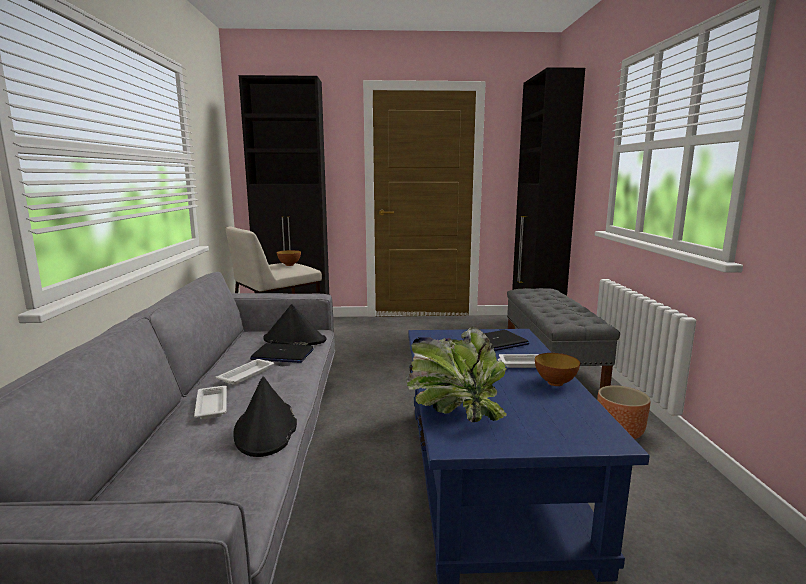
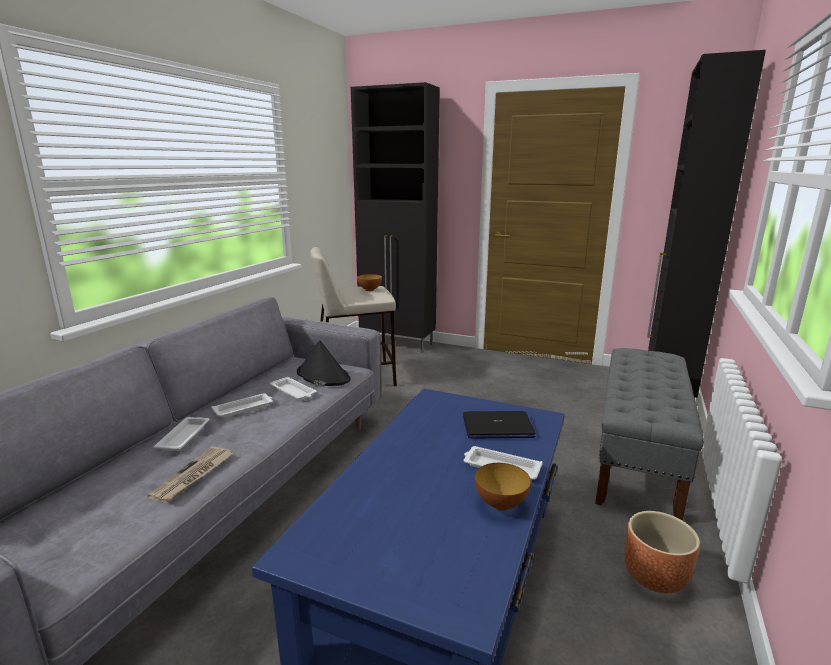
camera: 25 degrees right, 5 degrees up
(266, 429) = (193, 476): black hat -> newspaper
(282, 355) = (294, 392): laptop -> white tray
(455, 411) = (344, 512): potted plant -> none

